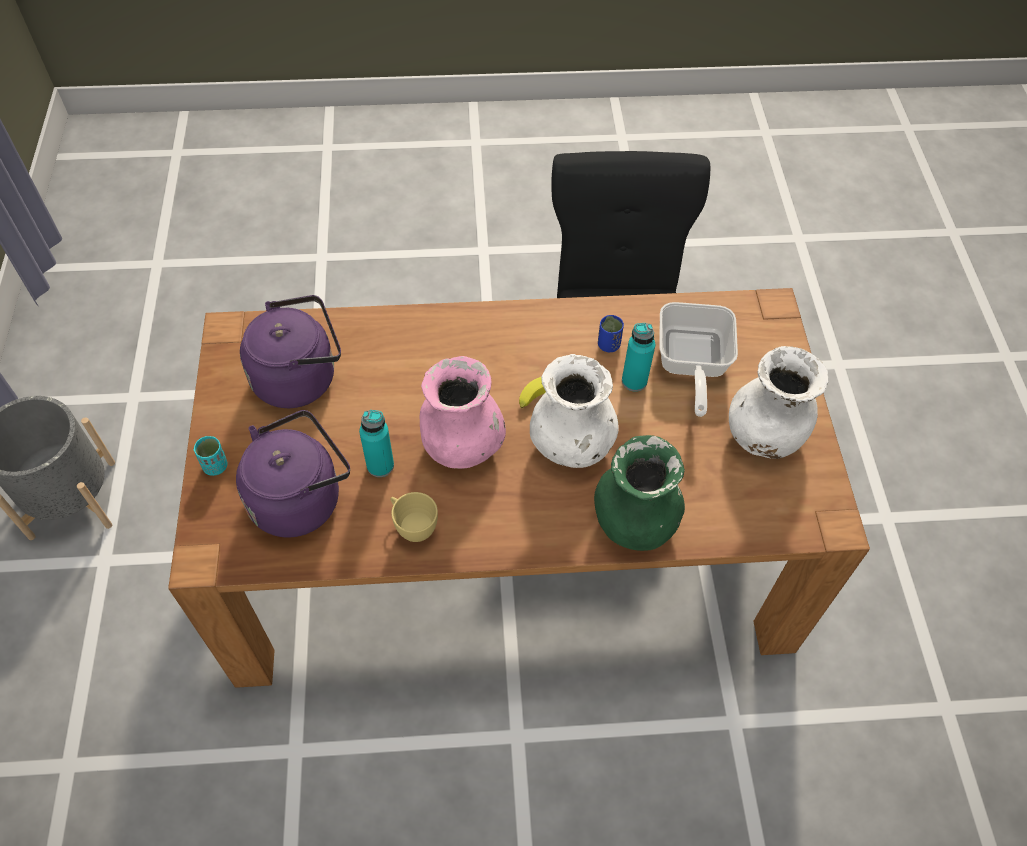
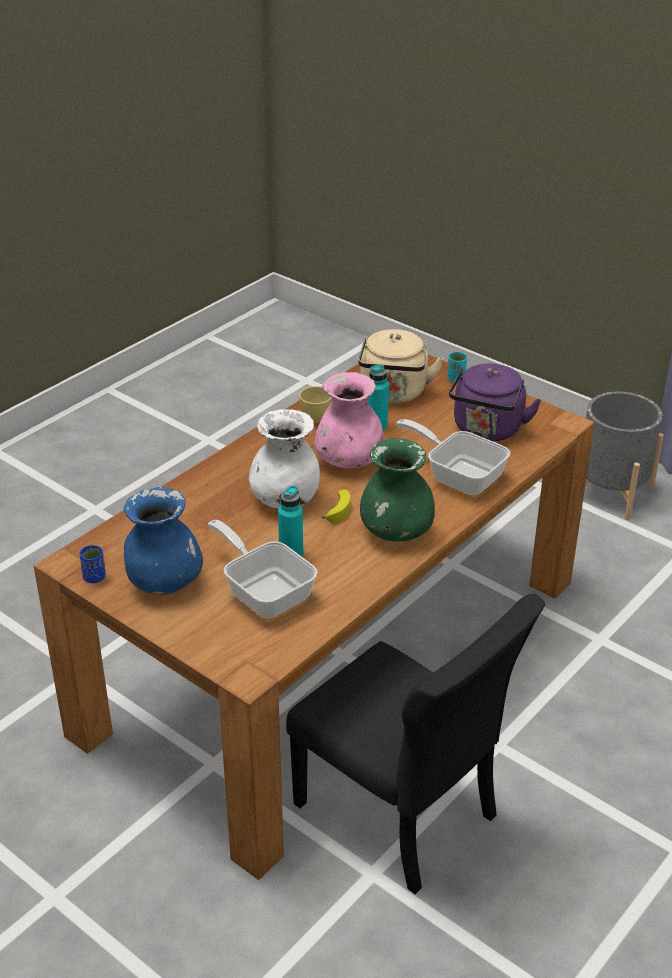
camera: 135 degrees right, 20 degrees down
(300, 498) = (393, 394): purple kettle -> beige kettle
(398, 351) = (458, 475): none -> frying pan
(608, 345) = (337, 565): blue cup -> blue cup (94, 577)
(633, 522) = (200, 489): green vase -> green vase (396, 532)
(764, 435) = (164, 582): white vase -> blue vase

